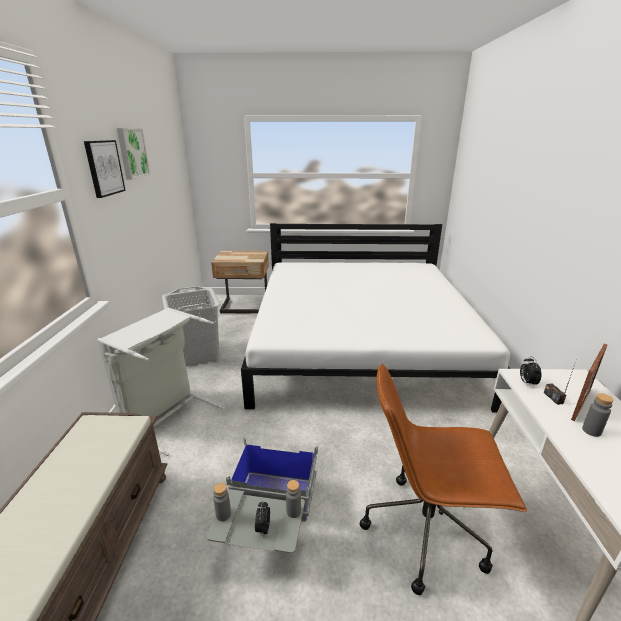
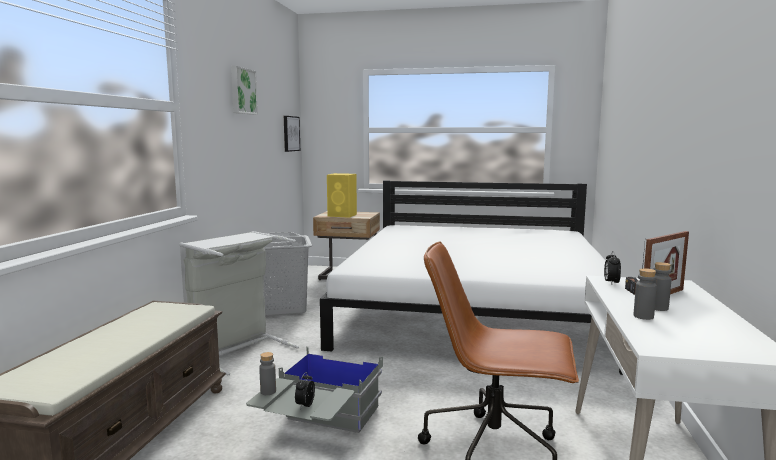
camera: 10 degrees right, 15 degrees down
(104, 168) = (213, 96): picture -> picture (290, 133)
(237, 258) = (343, 215): none -> yellow speaker
(293, 511) = (340, 396): grey bottle -> grey bottle (643, 316)

